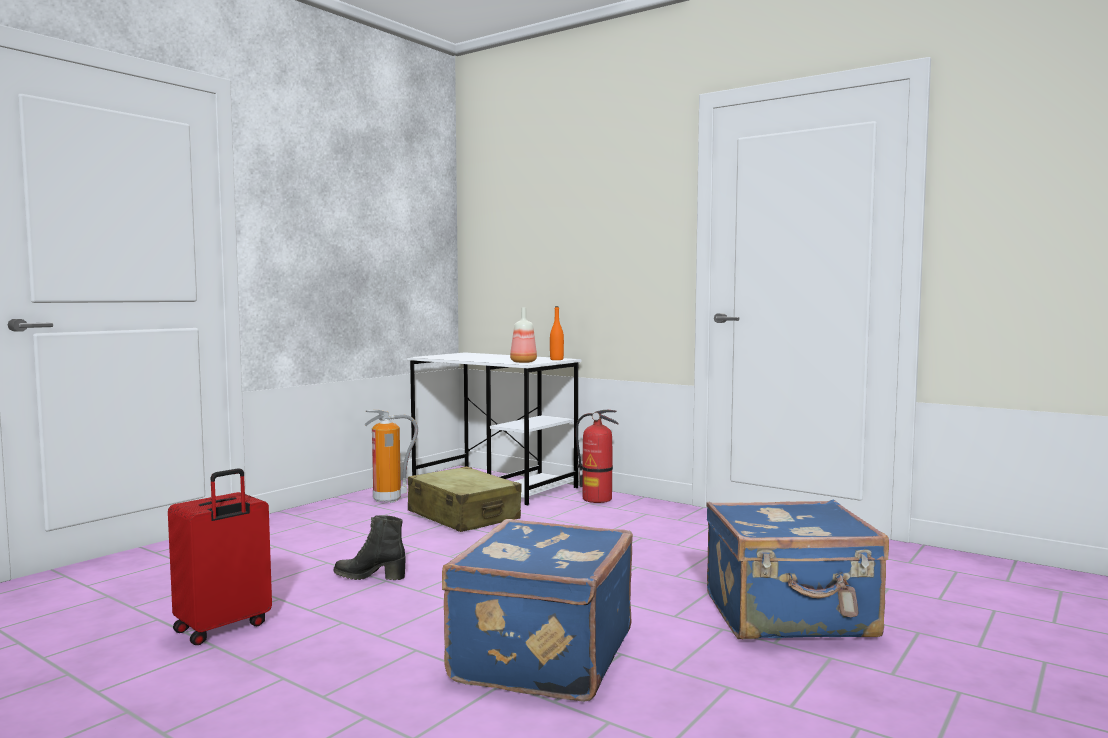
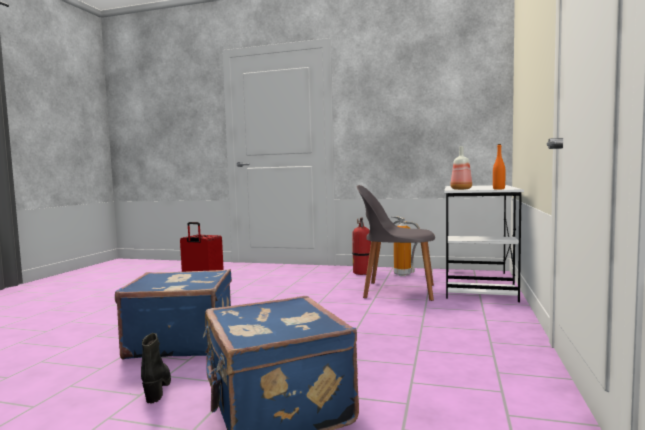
camera: 70 degrees right, 0 degrees up
(370, 576) = (275, 295): black boot -> black boot (157, 387)
(463, 516) = (396, 291): beige suitcase -> grey chair
(597, 499) = (498, 311): fire extinguisher -> fire extinguisher (362, 273)

